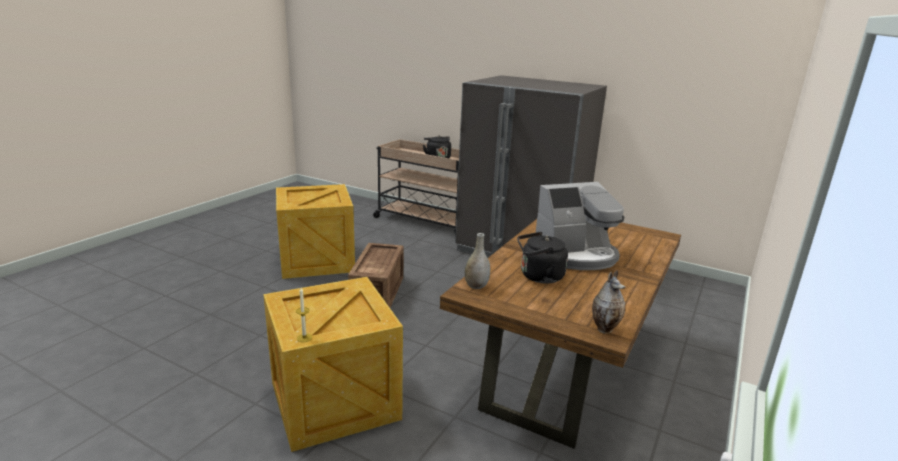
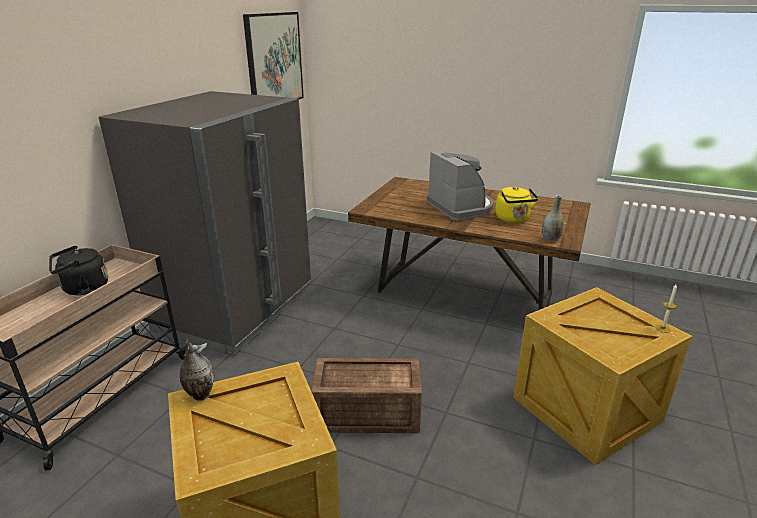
camera: 95 degrees left, 5 degrees up
(539, 277) = (513, 219): black kettle -> yellow kettle
(605, 328) = (568, 205): vase -> vase (200, 394)
(723, 79) = (274, 60): none -> picture

